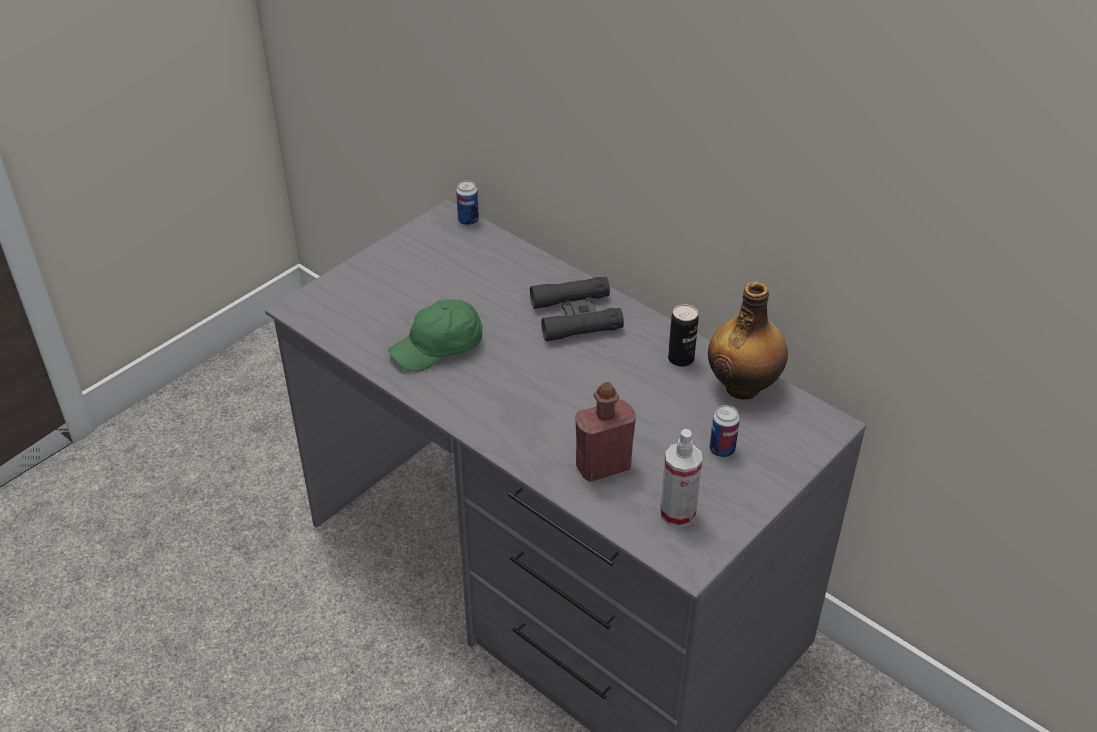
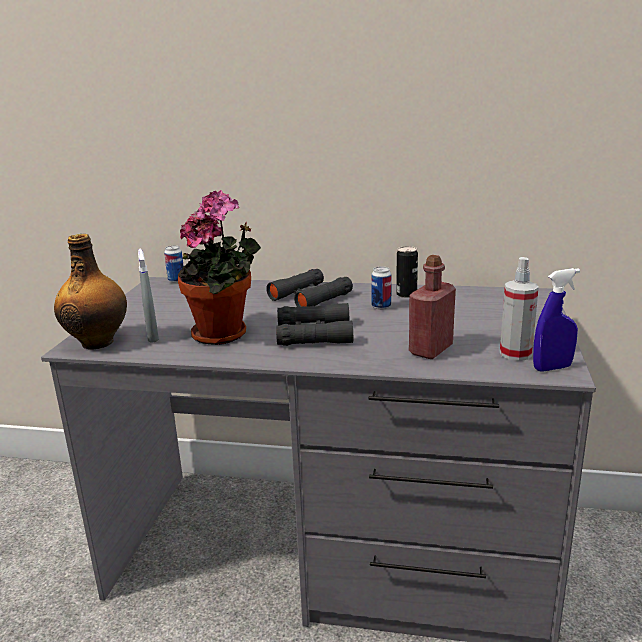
camera: 30 degrees left, 20 degrees down
(373, 321) = (152, 337): none -> grey spray bottle
(438, 348) = (225, 334): green cap -> potted plant
(520, 387) = (314, 334): none -> black binoculars
(687, 551) = (552, 368): none -> blue spray bottle
(722, 450) = (494, 320): can -> can (381, 307)
(743, 386) = (462, 294): bottle -> bottle (98, 342)

